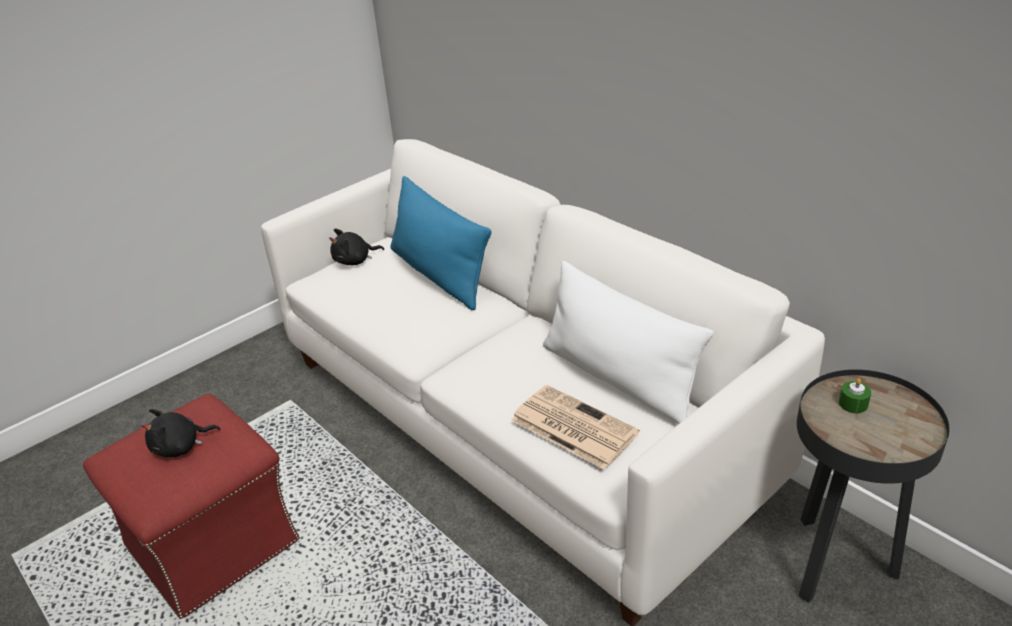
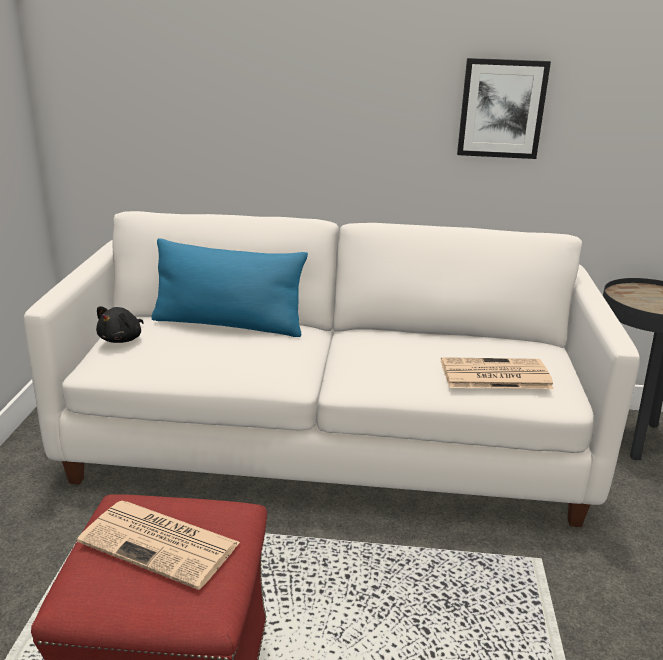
camera: 45 degrees left, 10 degrees down
(181, 446) = (162, 543): black plush toy -> newspaper
(618, 378) = (470, 341): white pillow -> none
(742, 109) = (501, 108): none -> picture
(853, 404) = (636, 297): green candle -> none

